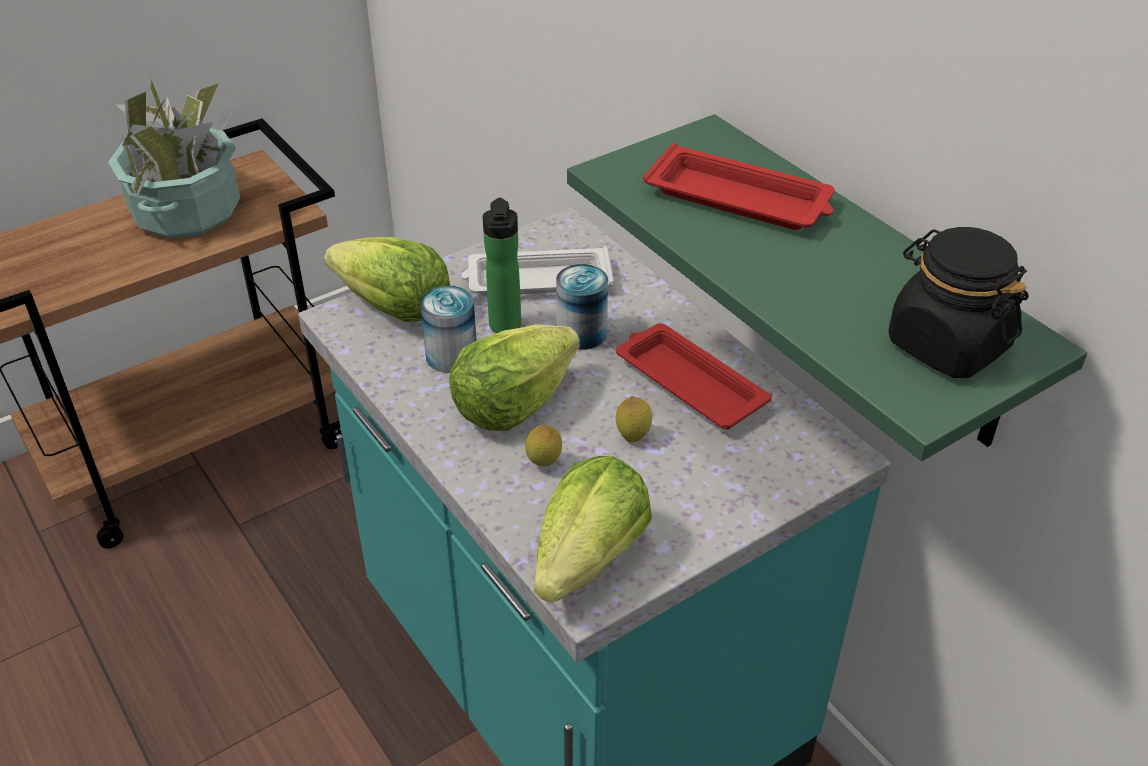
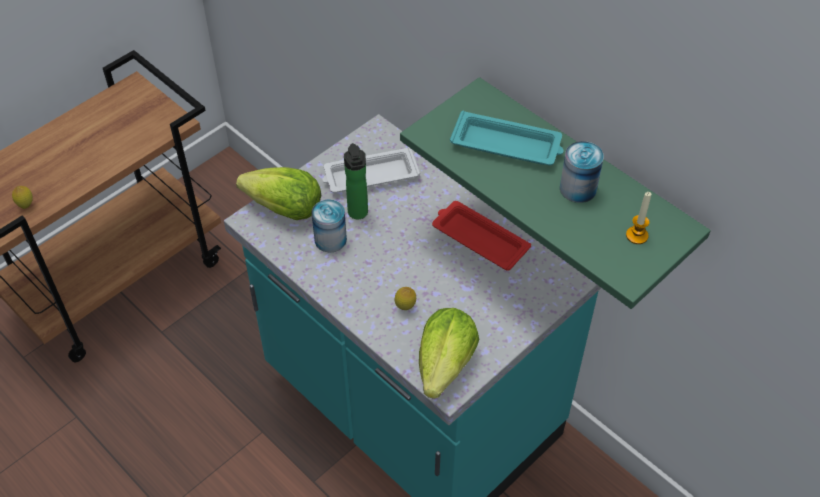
camera: 10 degrees left, 10 degrees up
(187, 212) = (101, 132): potted plant -> none
(512, 404) = (376, 269): lettuce -> none
(581, 333) = (407, 212): can -> can (578, 188)
(633, 437) = (453, 281): lemon -> lemon (26, 205)
(740, 199) = (508, 145): red tray -> turquoise tray
(947, 345) = (637, 235): black jar -> candle

